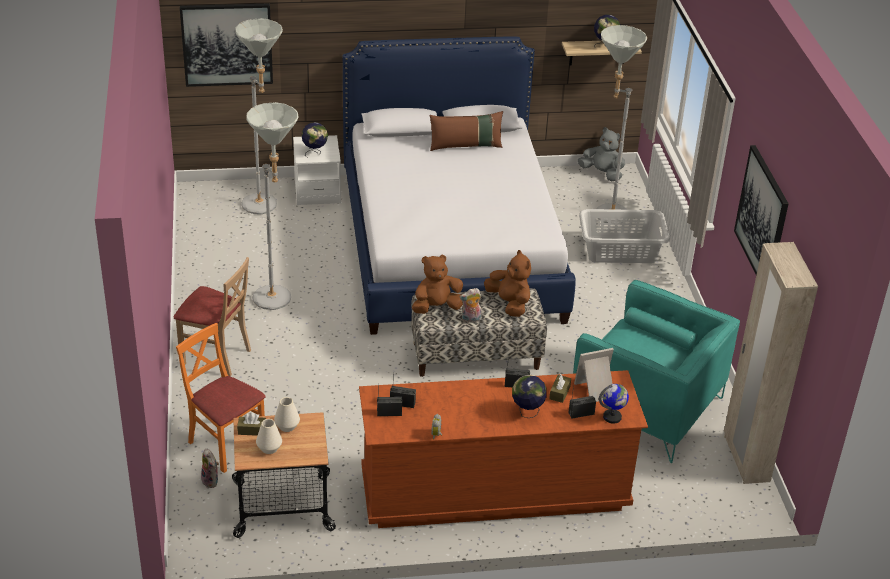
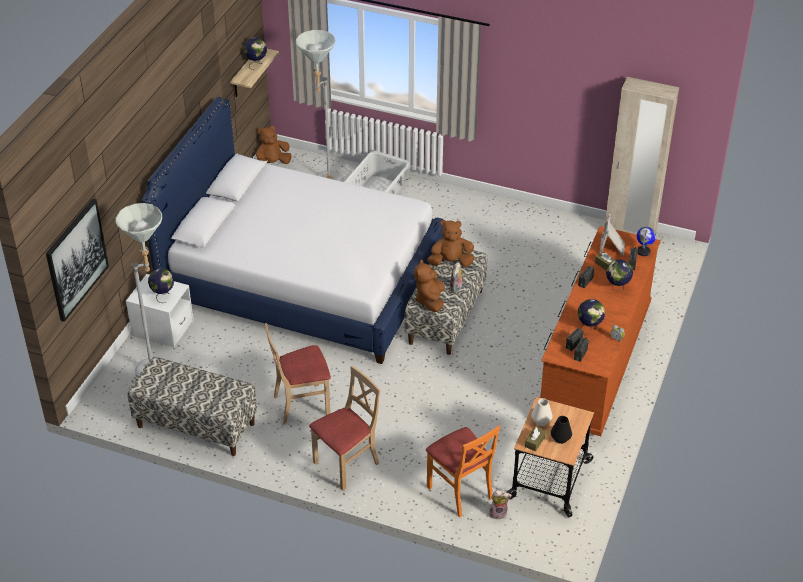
camera: 60 degrees left, 5 degrees up
(208, 251) = (195, 425): none -> bench
(226, 444) = (460, 491): orange chair -> orange chair turned 105 degrees counterclockwise
(269, 448) = (560, 438): white vase -> black vase
(277, 302) = (301, 404): grey floor lamp -> beige chair
(439, 408) = (589, 328): none -> globe
(465, 146) = (259, 201): brown pillow -> none
(602, 173) = (272, 164): grey plush toy -> brown plush toy
(647, 408) = (555, 256): turquoise armchair -> none
(762, 217) = (560, 83): picture -> none

